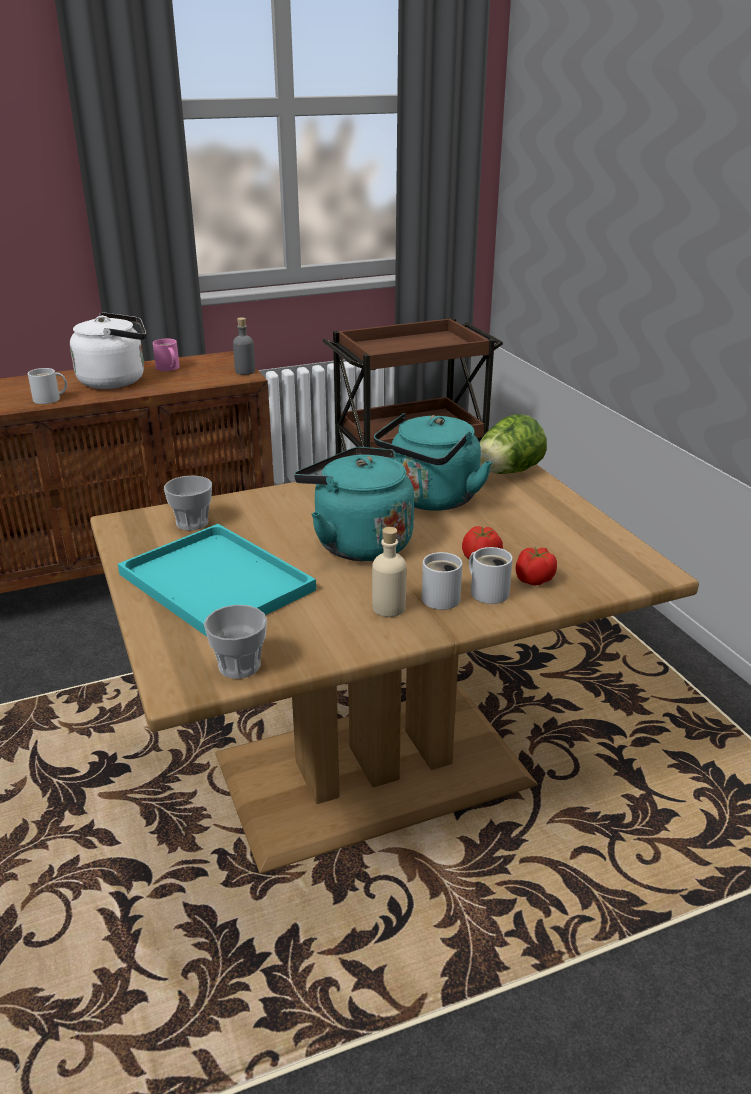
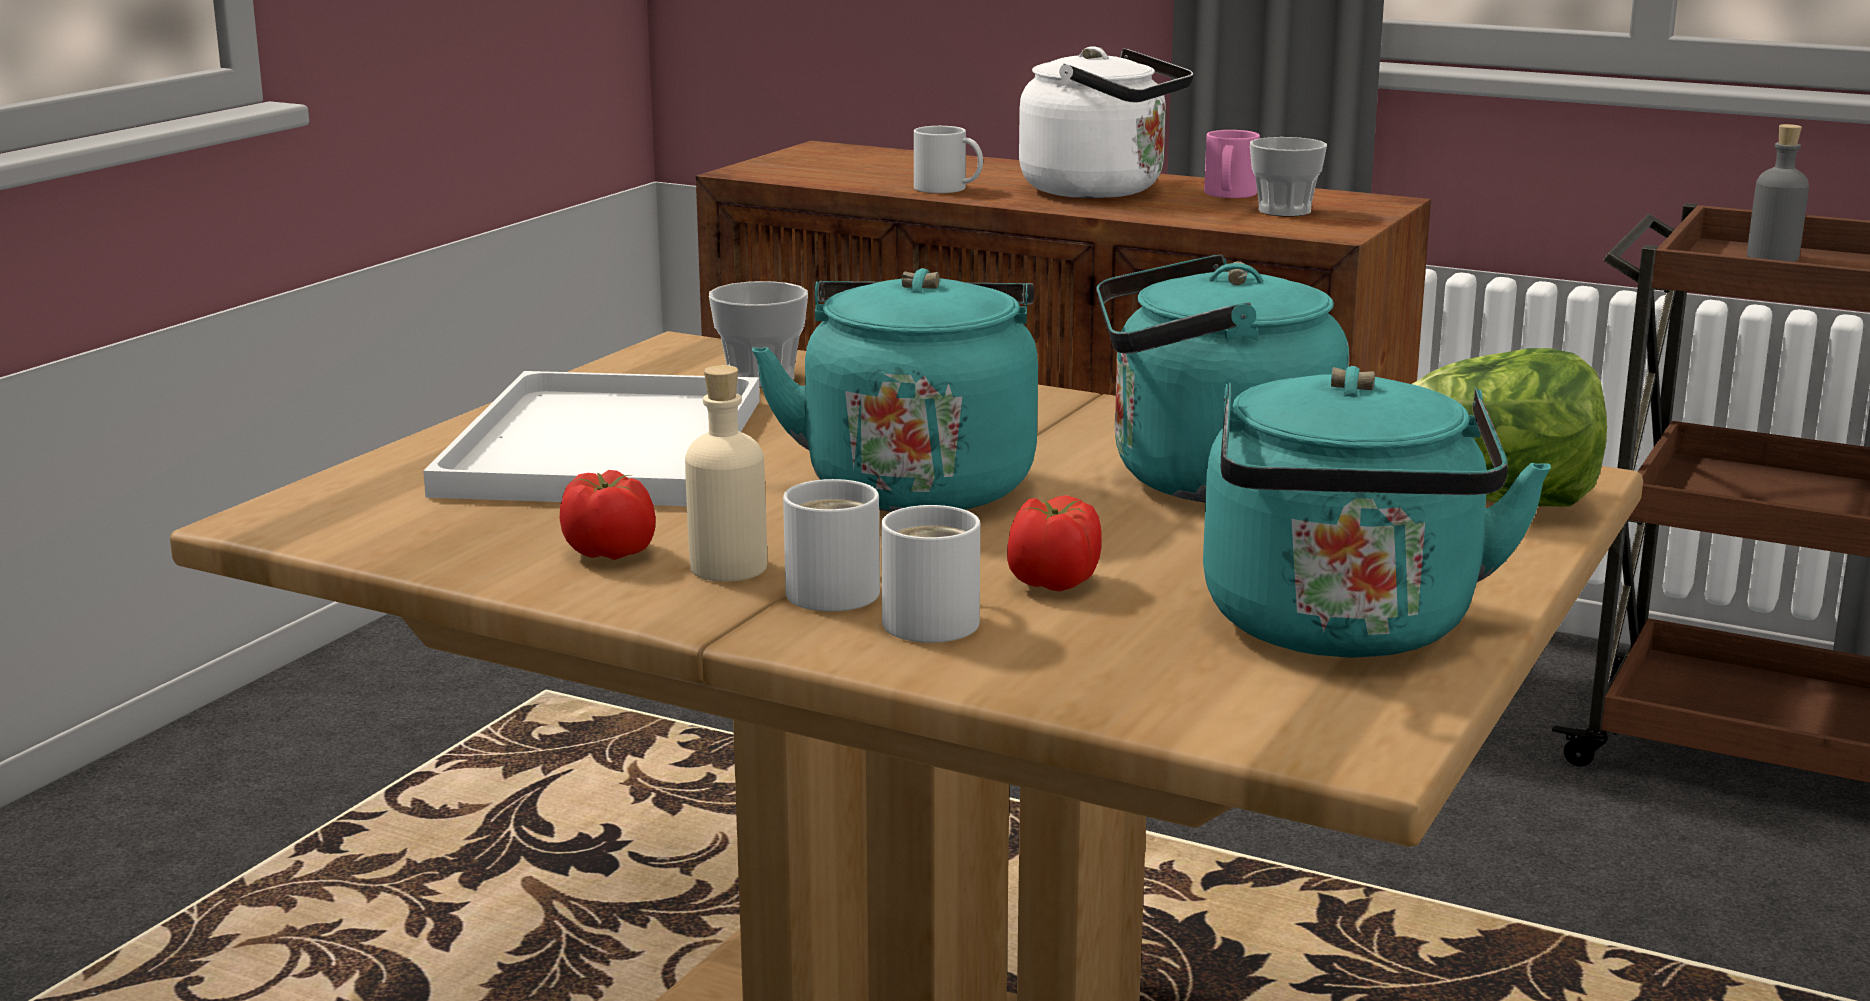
camera: 50 degrees right, 10 degrees down
(220, 582) = (606, 448): turquoise tray -> white tray
(239, 666) = (378, 533): cup -> cup (1284, 211)
(245, 371) = (1351, 226): grey bottle -> grey bottle (1772, 257)
(534, 580) = (1061, 644): tomato -> tomato (609, 552)
(575, 536) = (1343, 631): none -> turquoise kettle

